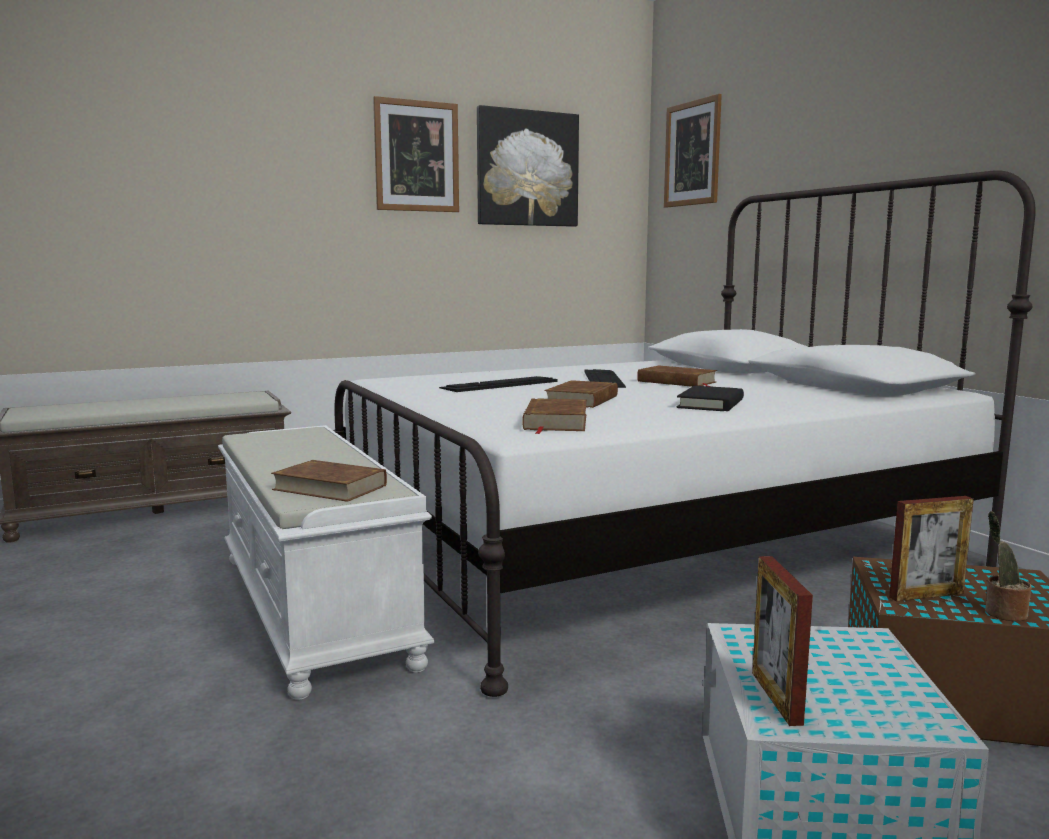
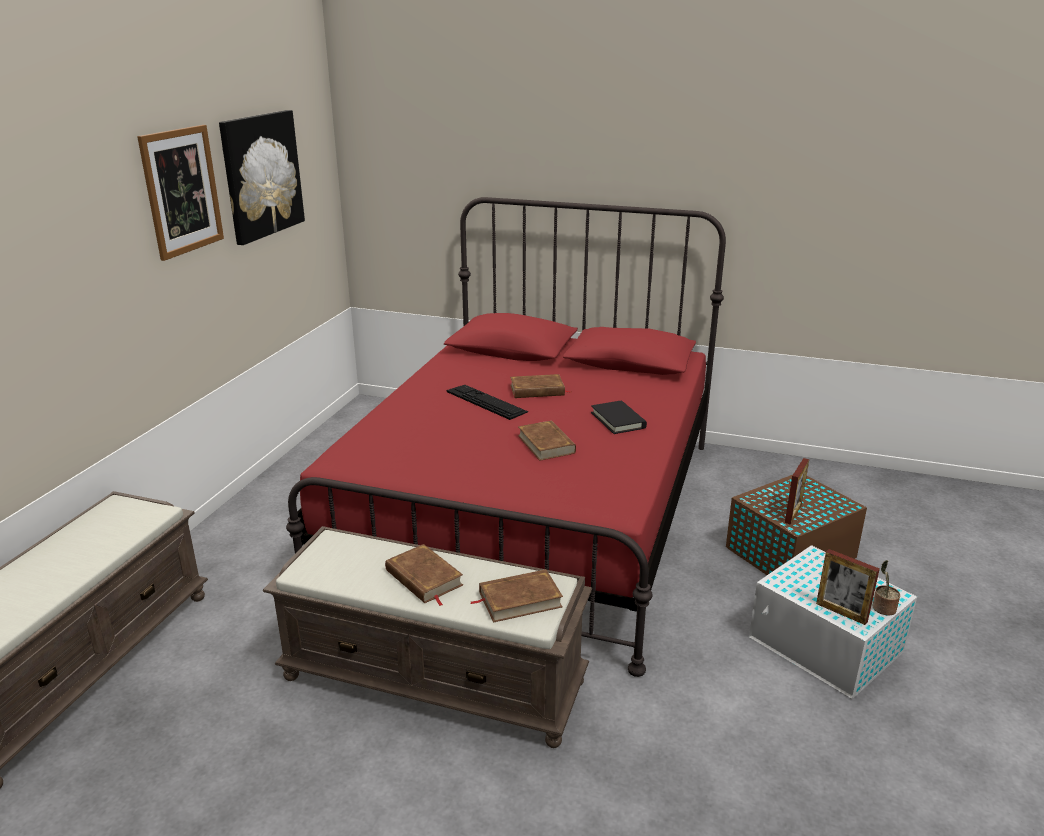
camera: 45 degrees left, 15 degrees up
(317, 607) = (435, 679): white bench -> brown bench
(500, 384) = (443, 438): keyboard -> none
(555, 422) = (597, 484): brown book -> brown book (423, 578)
(647, 546) = (532, 512): white bed -> red bed
(692, 153) = (397, 143): picture -> none
(1002, 613) = (827, 512): potted plant -> potted plant (882, 608)

